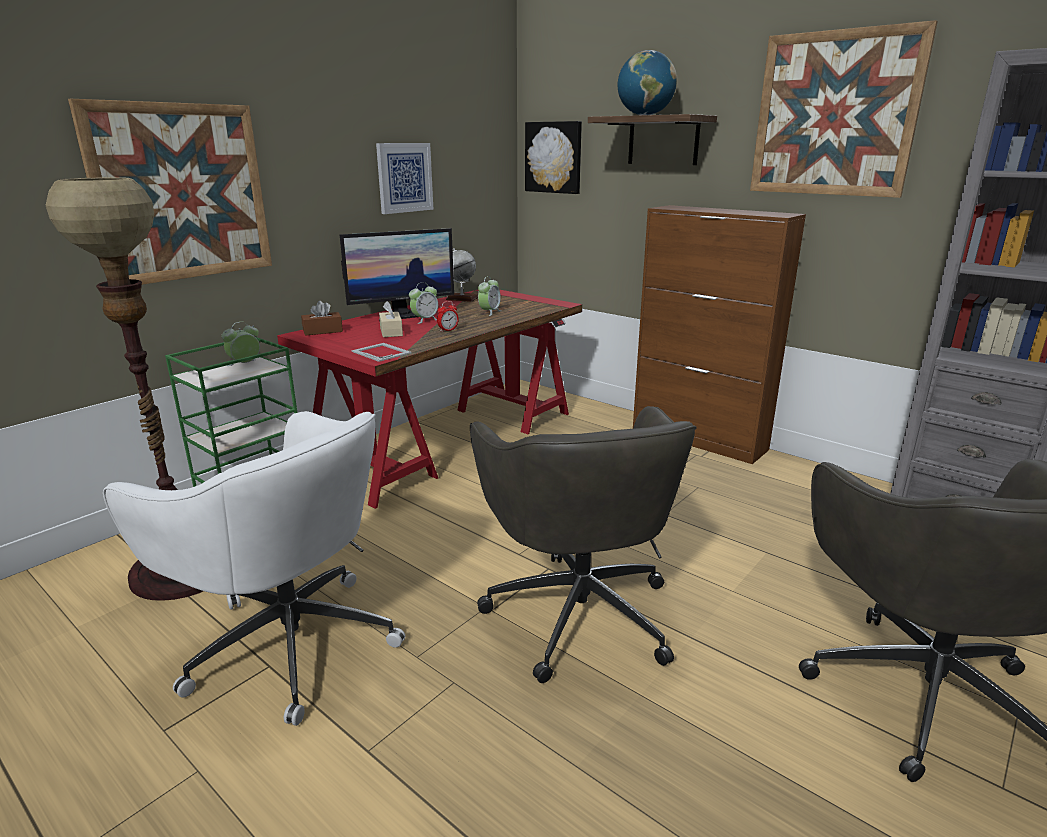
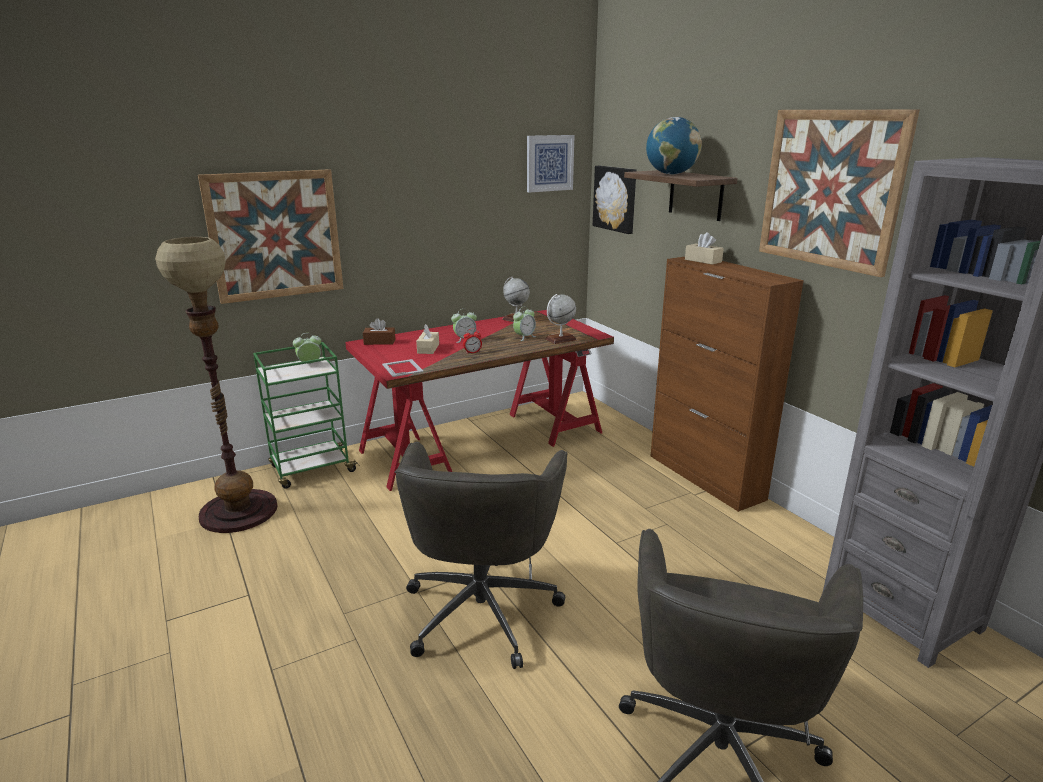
camera: 20 degrees right, 0 degrees up
(289, 641) = (271, 580): white office chair -> none
(402, 315) = (452, 332): monitor -> none
(404, 177) = (469, 217): picture -> picture (549, 163)
(531, 311) = (560, 339): none -> globe
(685, 207) = (703, 260): none -> beige tissue box

